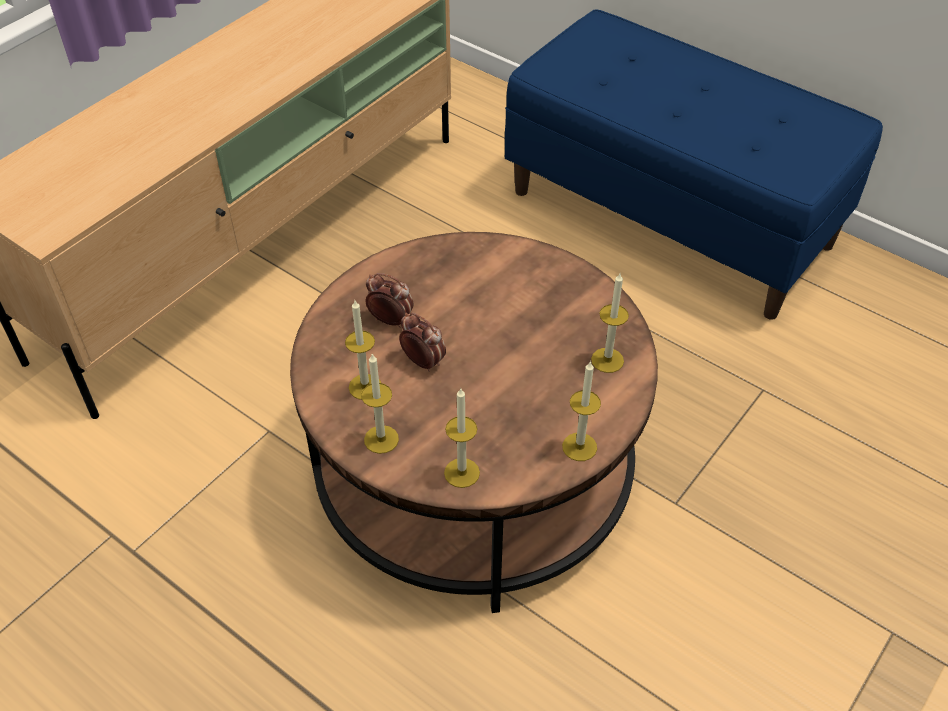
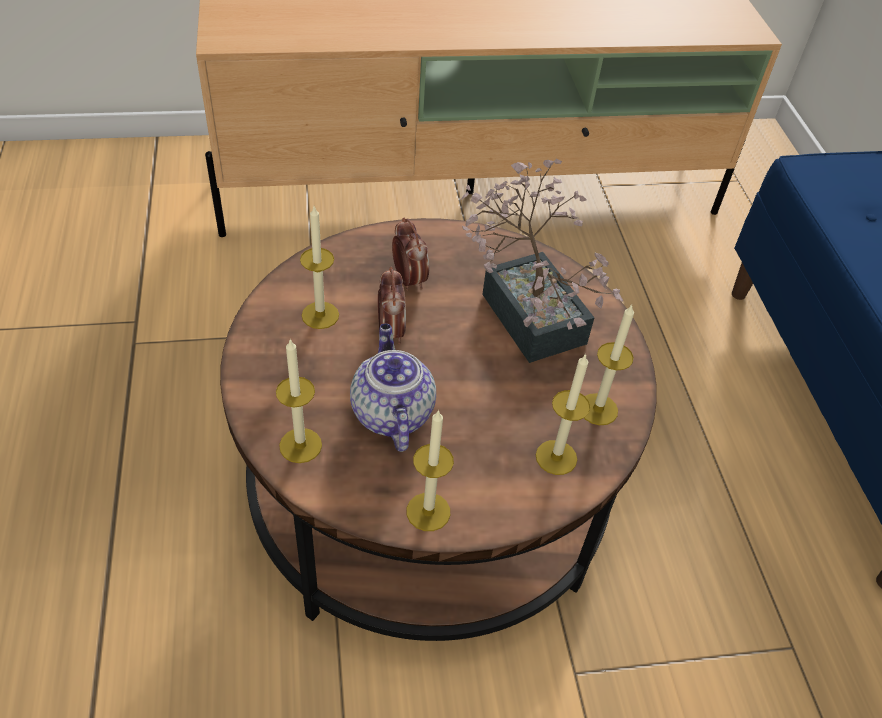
camera: 40 degrees right, 0 degrees up
(381, 439) = (276, 365): candle -> candle (598, 409)
(486, 284) = (528, 309): none -> potted plant
(488, 410) = (391, 412): none -> teapot

